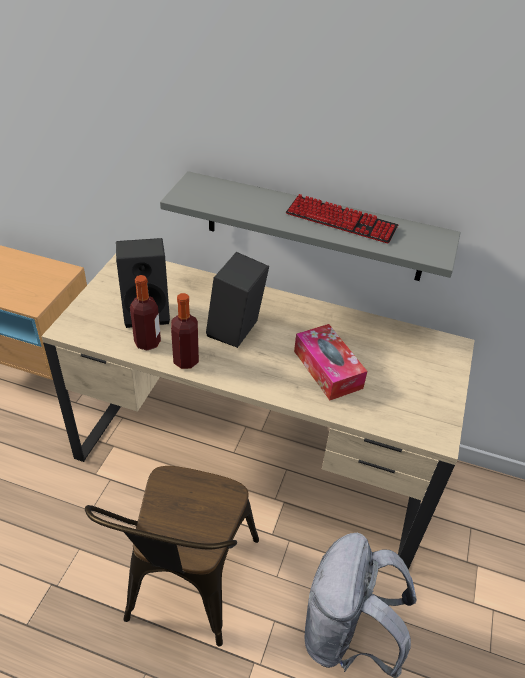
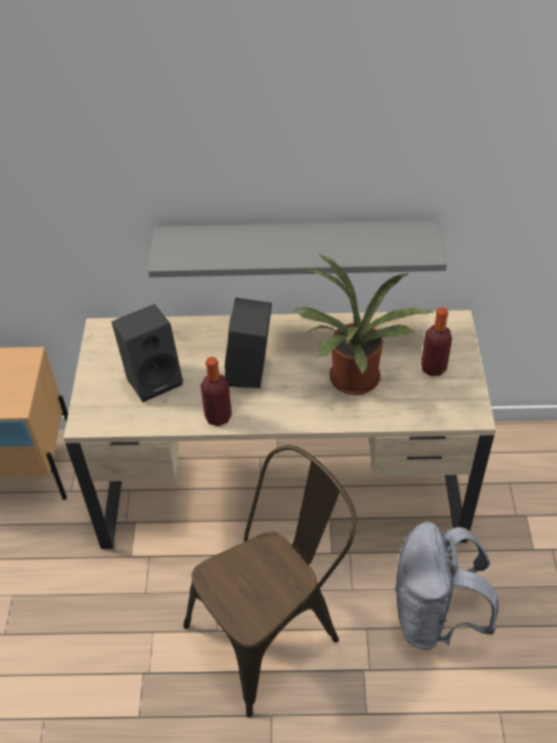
camera: 15 degrees left, 5 degrees up
(147, 342) = (171, 410): bottle -> bottle (433, 368)
(186, 587) = (273, 629): brown chair -> brown chair turned 120 degrees counterclockwise
(327, 369) = (352, 382): tissue box -> potted plant
(341, 221) = (328, 241): keyboard -> none

